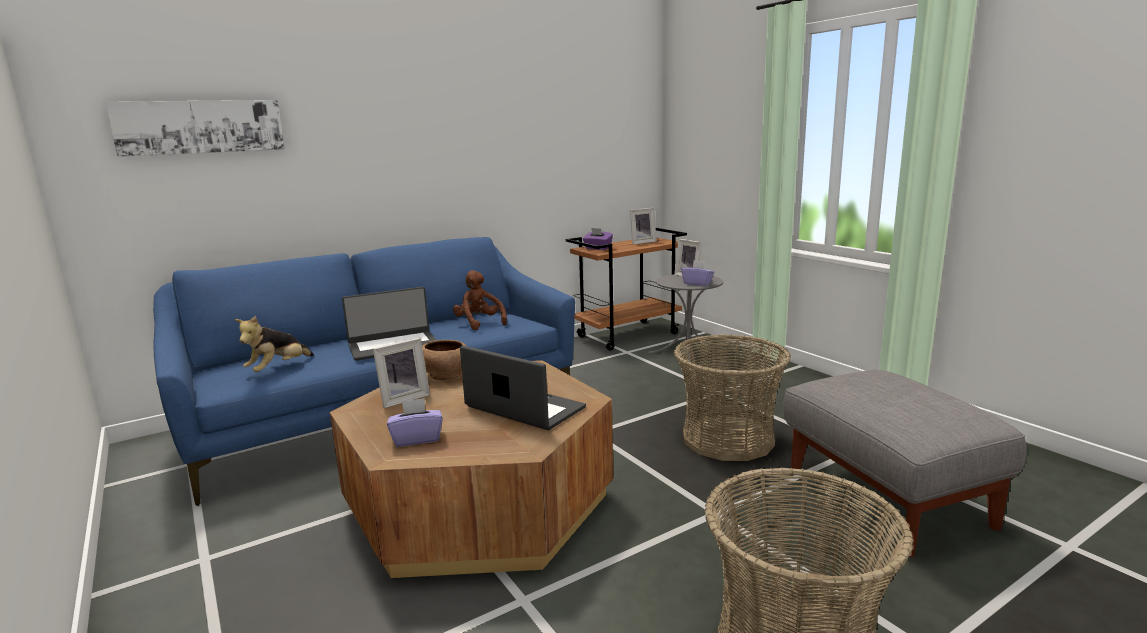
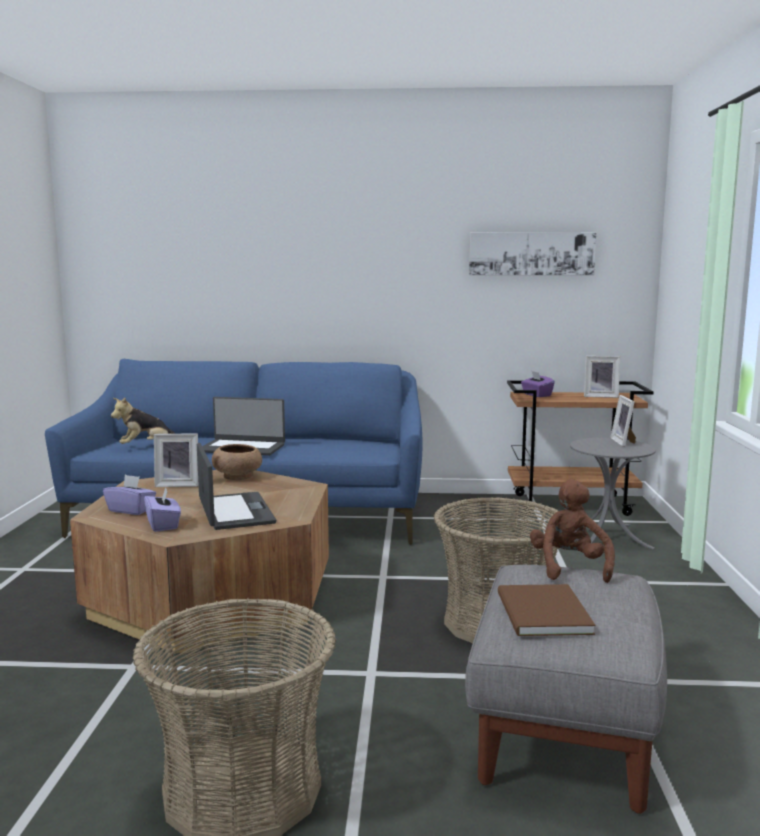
camera: 35 degrees right, 5 degrees down
(200, 127) = (166, 247): picture -> picture (531, 254)
(479, 323) = (338, 446): brown plush toy -> brown plush toy (569, 567)
(697, 283) = (613, 450): purple tissue box -> purple tissue box (163, 525)
(909, 413) = (541, 614): none -> brown book

